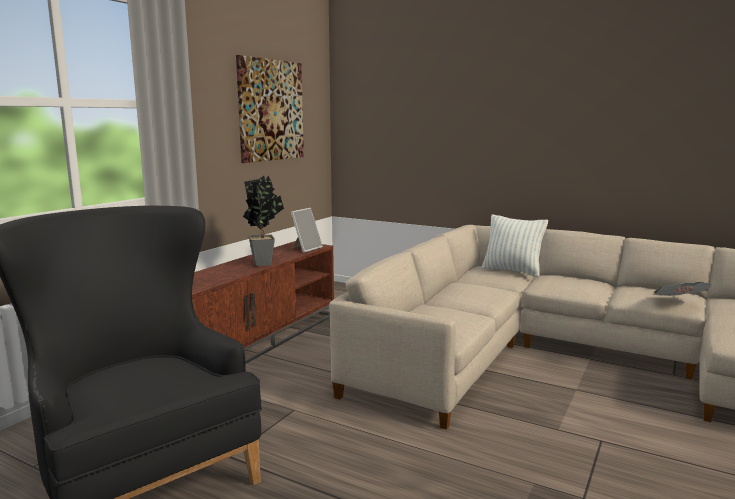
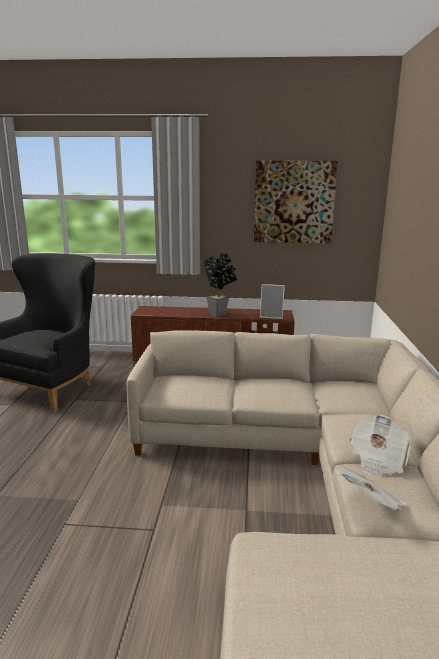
camera: 65 degrees right, 5 degrees up
(512, 271) = (370, 398): pillow -> none
(617, 289) = (377, 460): none -> newspaper

